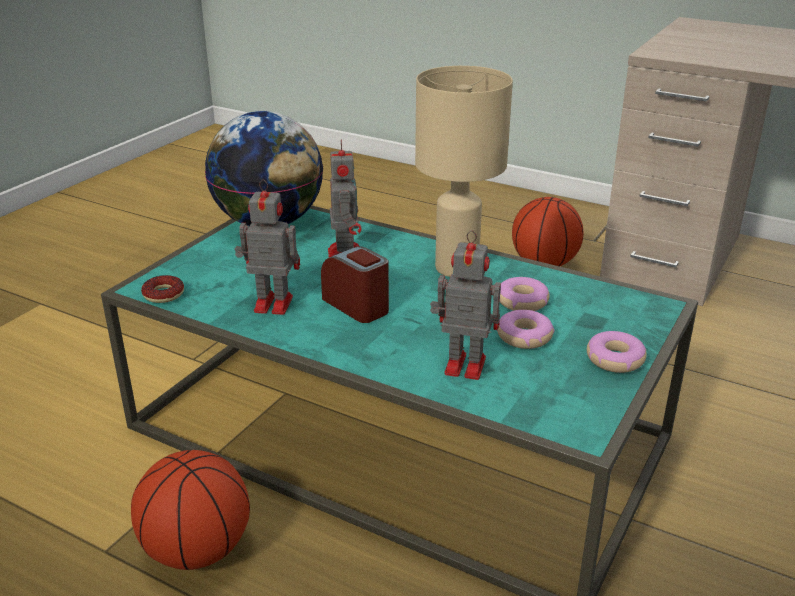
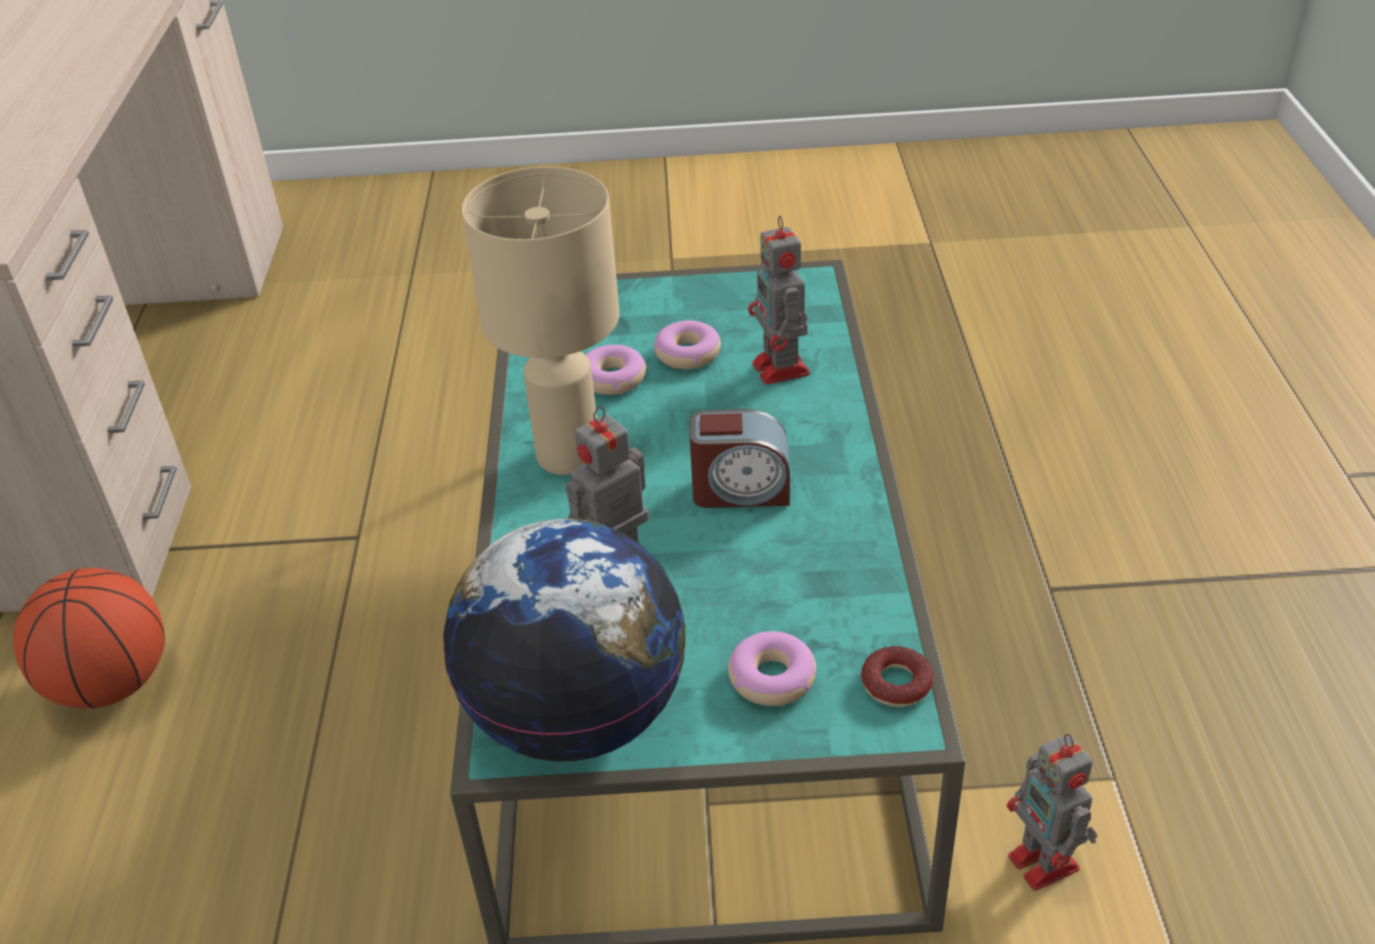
camera: 120 degrees left, 10 degrees up
(198, 550) = (1027, 698): basketball -> none
(271, 304) = (810, 563): toy robot -> toy robot (1045, 865)
(357, 305) = (740, 490): alarm clock -> alarm clock turned 105 degrees counterclockwise
(614, 359) = (678, 294): donut -> donut (772, 678)

